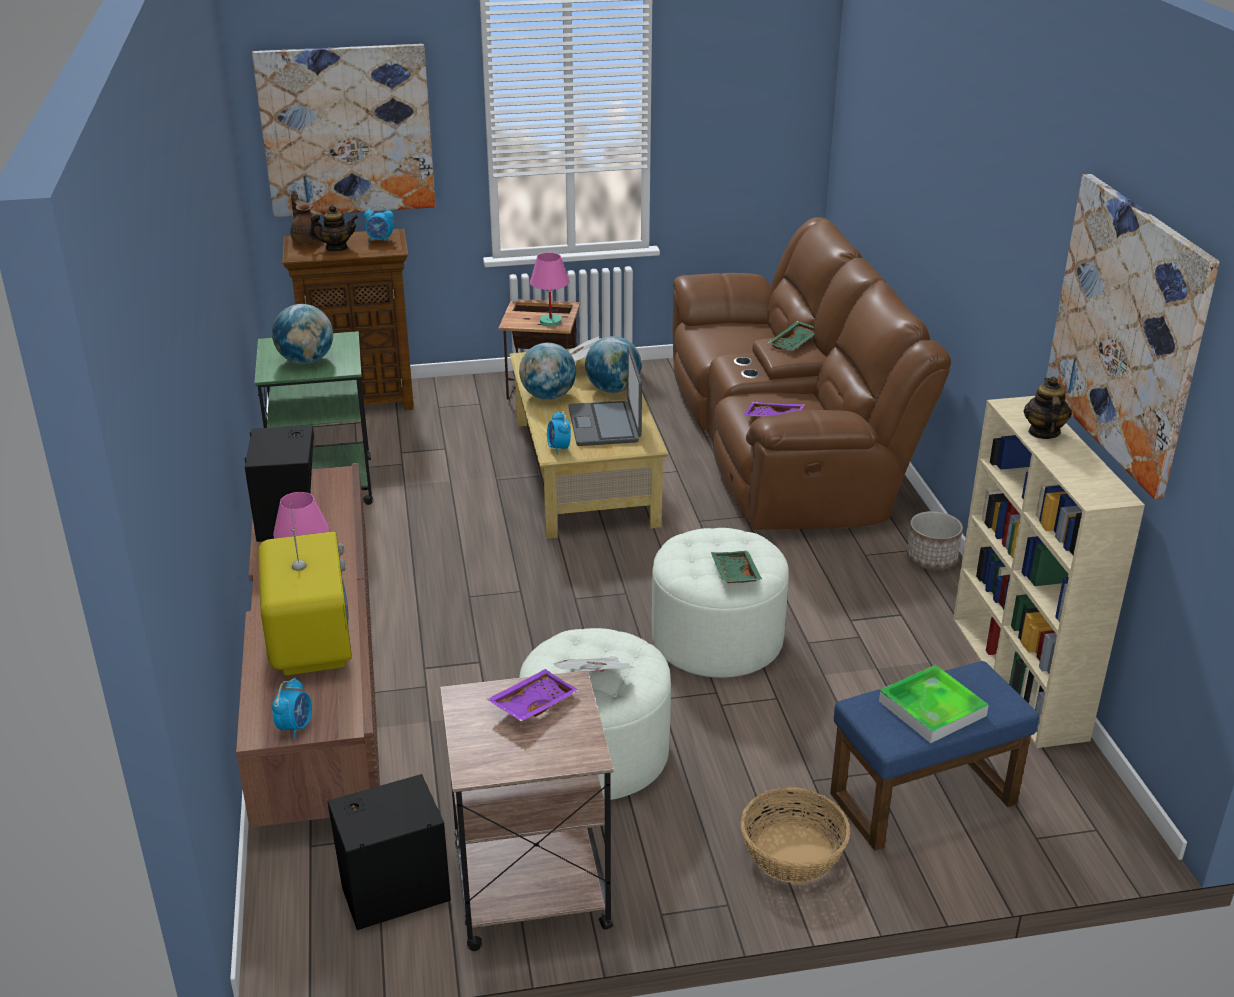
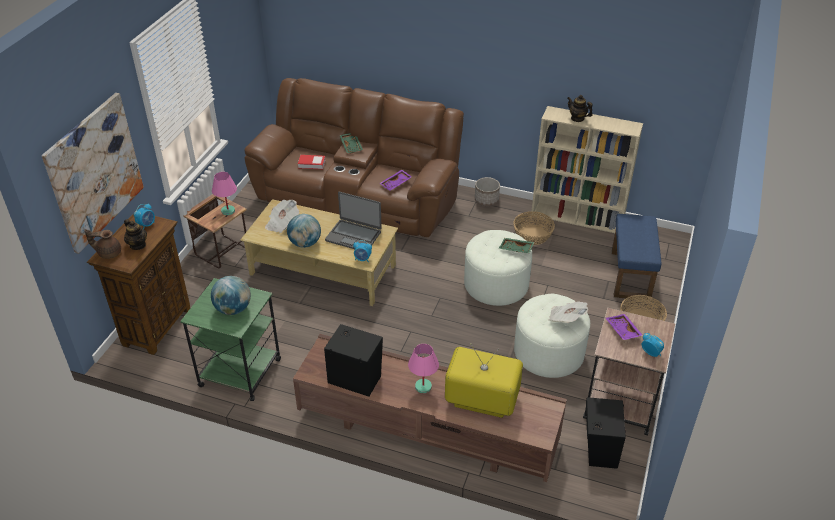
camera: 60 degrees left, 10 degrees up
(295, 727) = (545, 425): alarm clock -> alarm clock (651, 353)
(336, 248) = (138, 245): teapot -> teapot turned 120 degrees clockwise
(613, 389) = (320, 219): globe -> none
(734, 343) = (311, 164): none -> book
(898, 639) = (533, 235): none -> basket
(932, 708) = (639, 238): tray -> none
(1127, 331) = (612, 63): picture -> none

